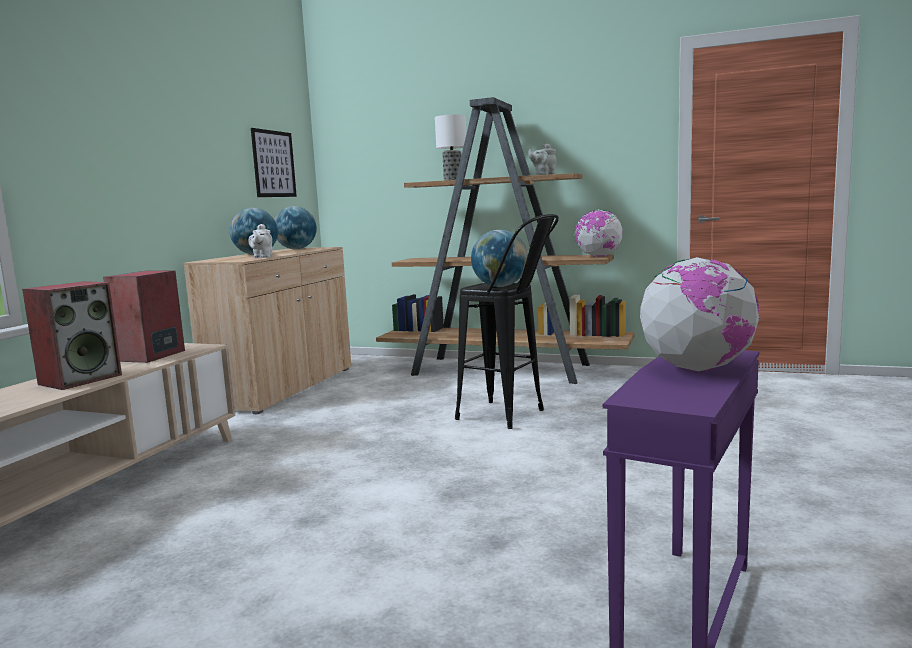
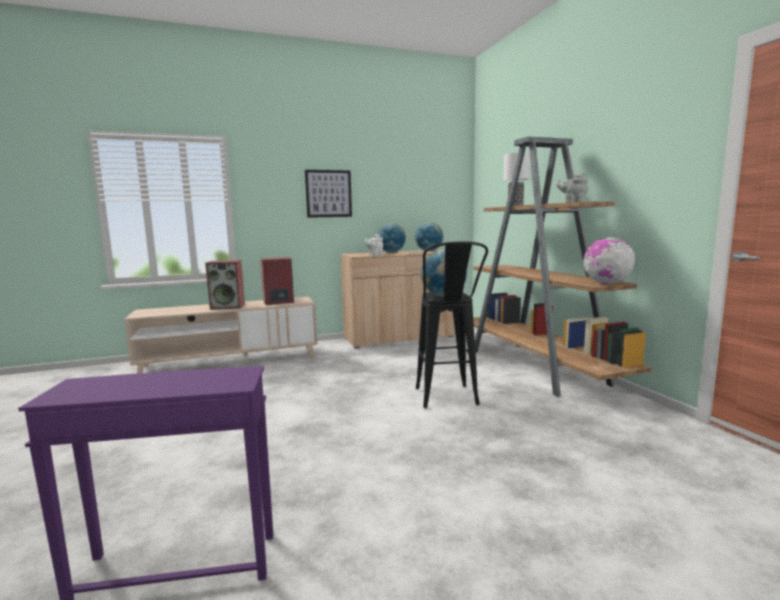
camera: 50 degrees right, 0 degrees up
(274, 164) = (428, 194): picture -> picture (328, 193)
(697, 369) = (172, 383): globe -> none

